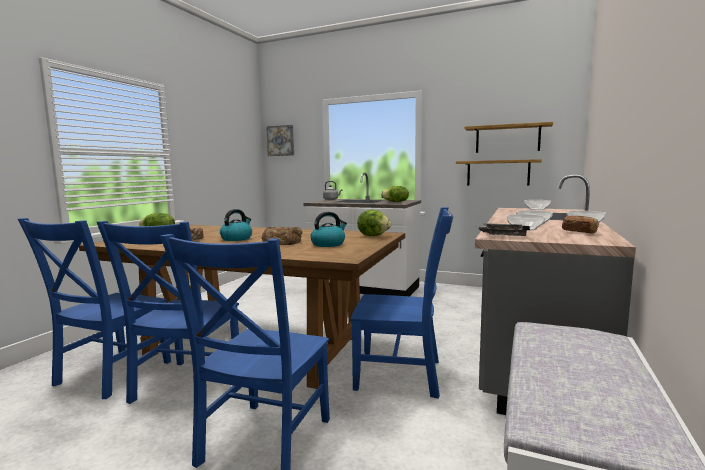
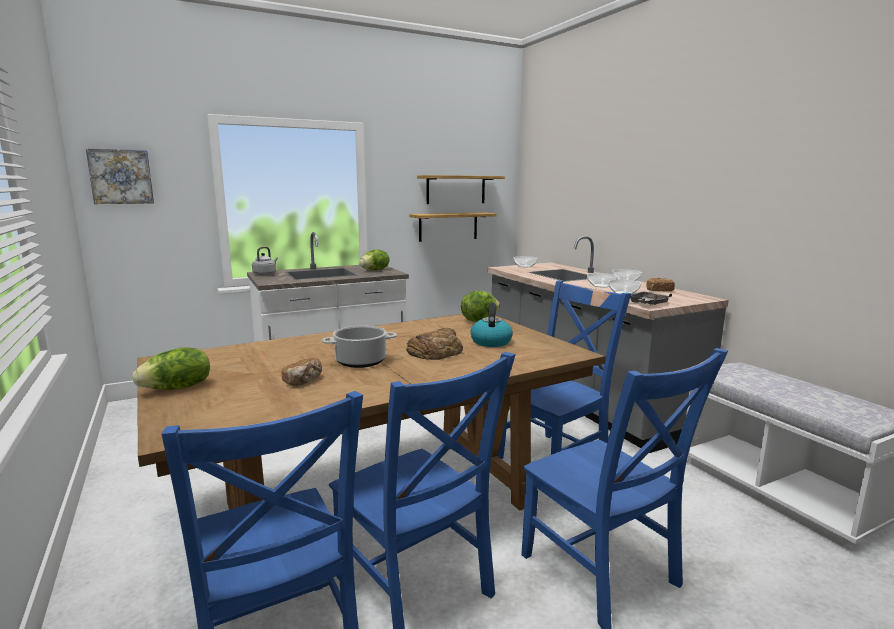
camera: 50 degrees left, 5 degrees up
(237, 238) = (360, 361): kettle -> cooking pot

